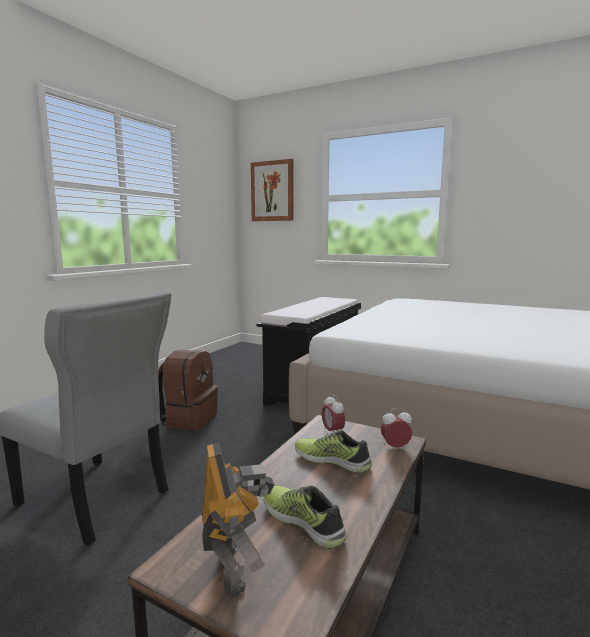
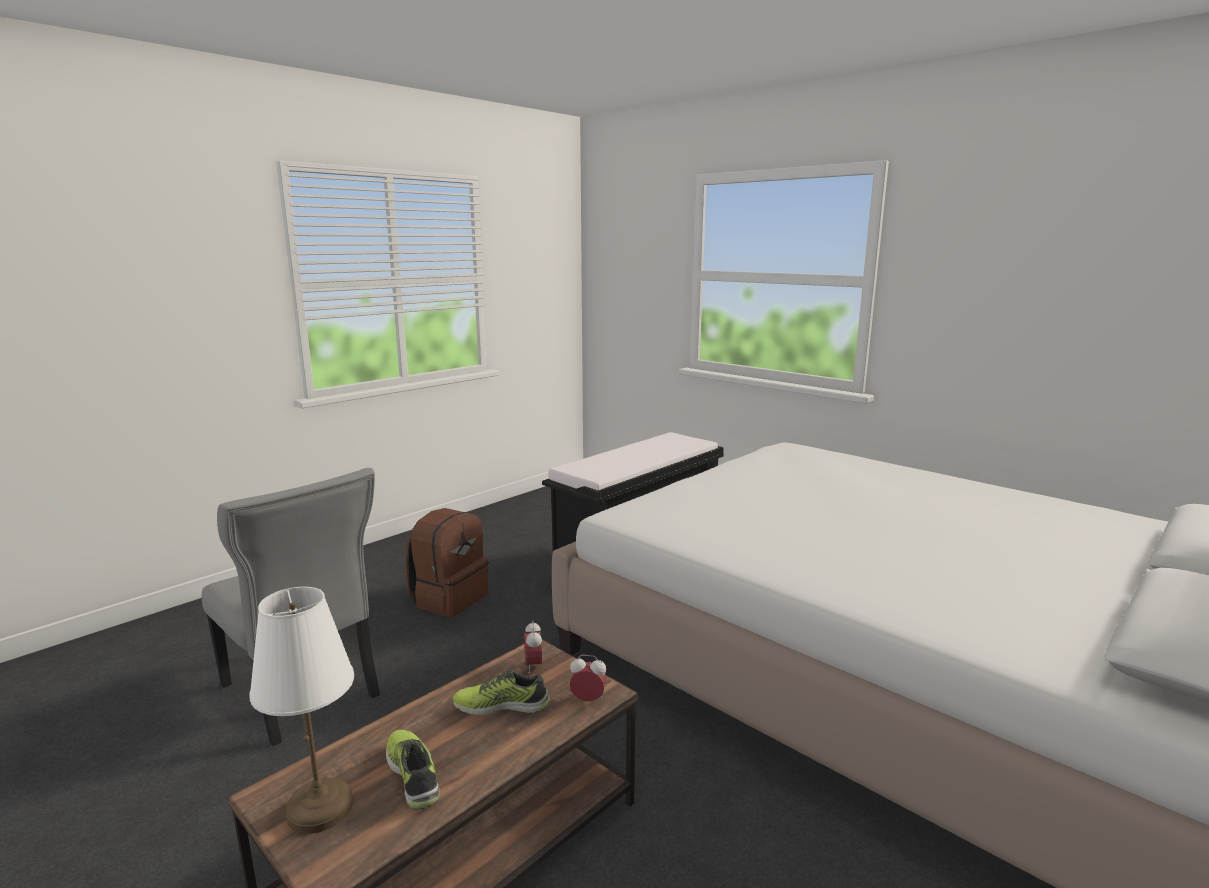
camera: 15 degrees right, 5 degrees up
(235, 566) = (319, 808): toy robot -> white table lamp
(272, 191) = (627, 258): picture -> none
(332, 460) = (502, 705): shoe -> shoe turned 45 degrees counterclockwise

